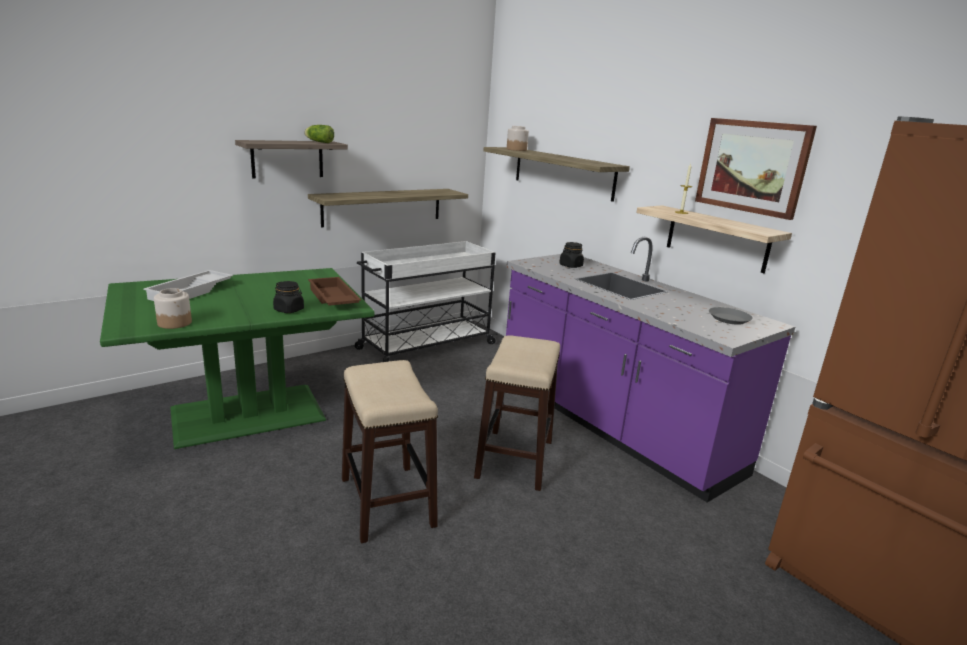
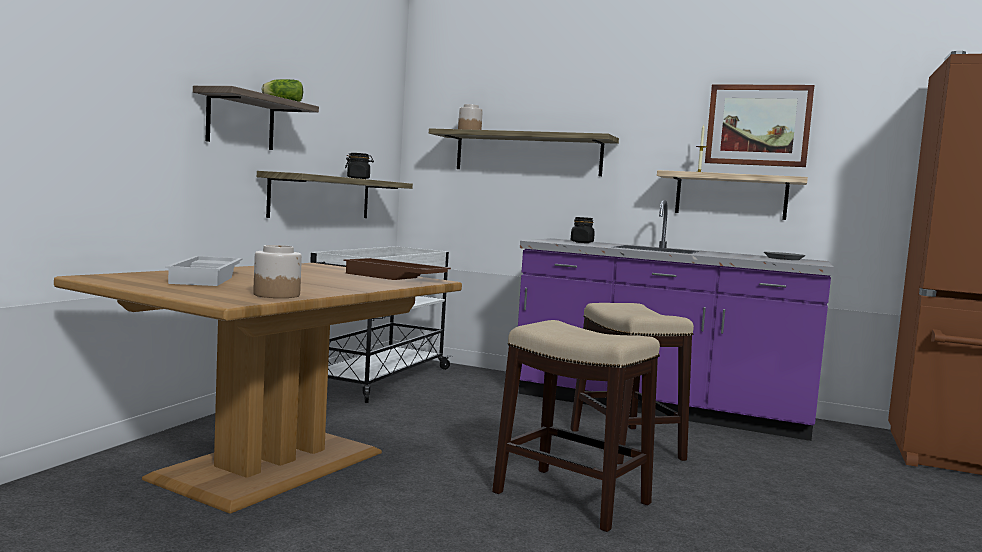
camera: 30 degrees left, 15 degrees down
(249, 415) = (273, 466): green dining table -> brown dining table
(289, 310) = (376, 284): black jar -> black jar (358, 178)

